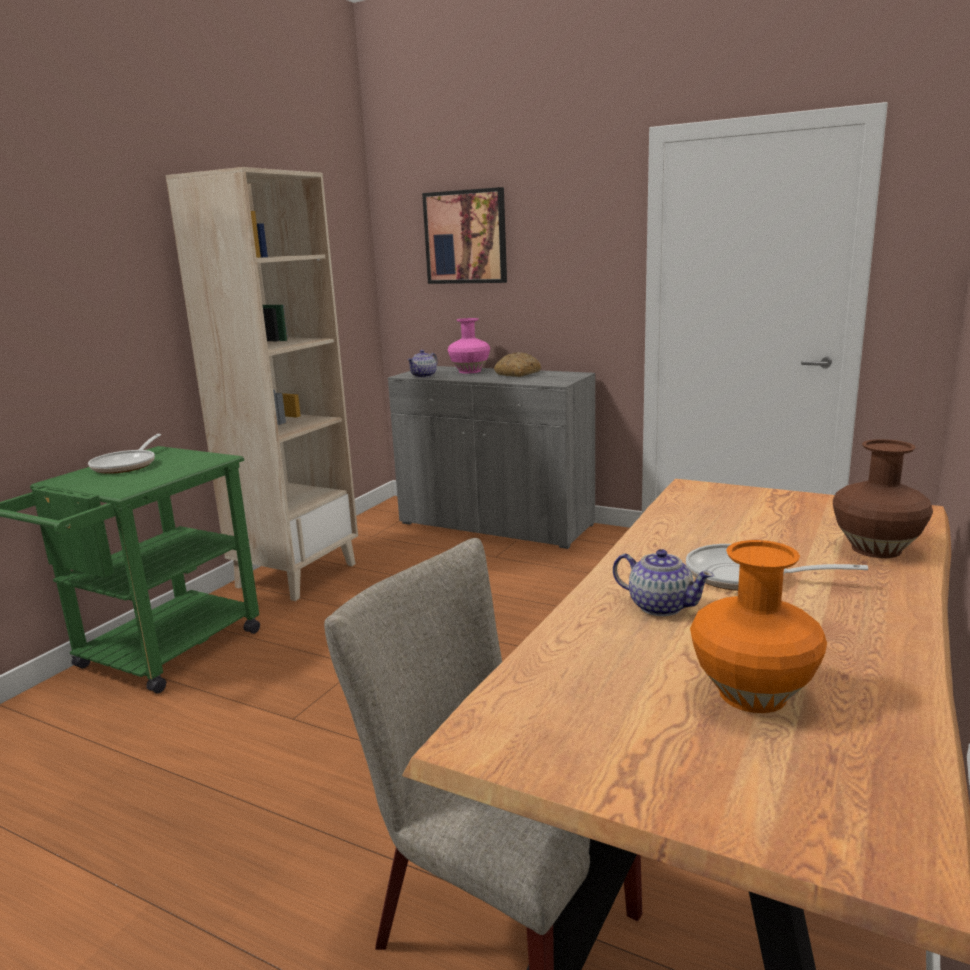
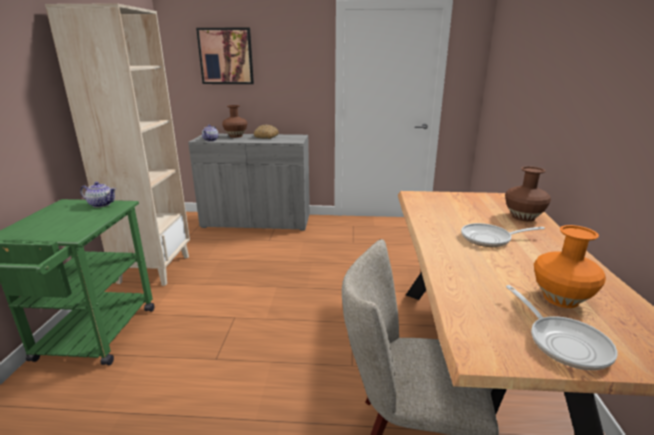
camera: 25 degrees left, 5 degrees up
(127, 465) = (53, 215): frying pan -> frying pan (563, 342)
(469, 371) = (235, 136): pink vase -> brown vase
(660, 606) = (473, 261): teapot -> teapot (101, 204)

